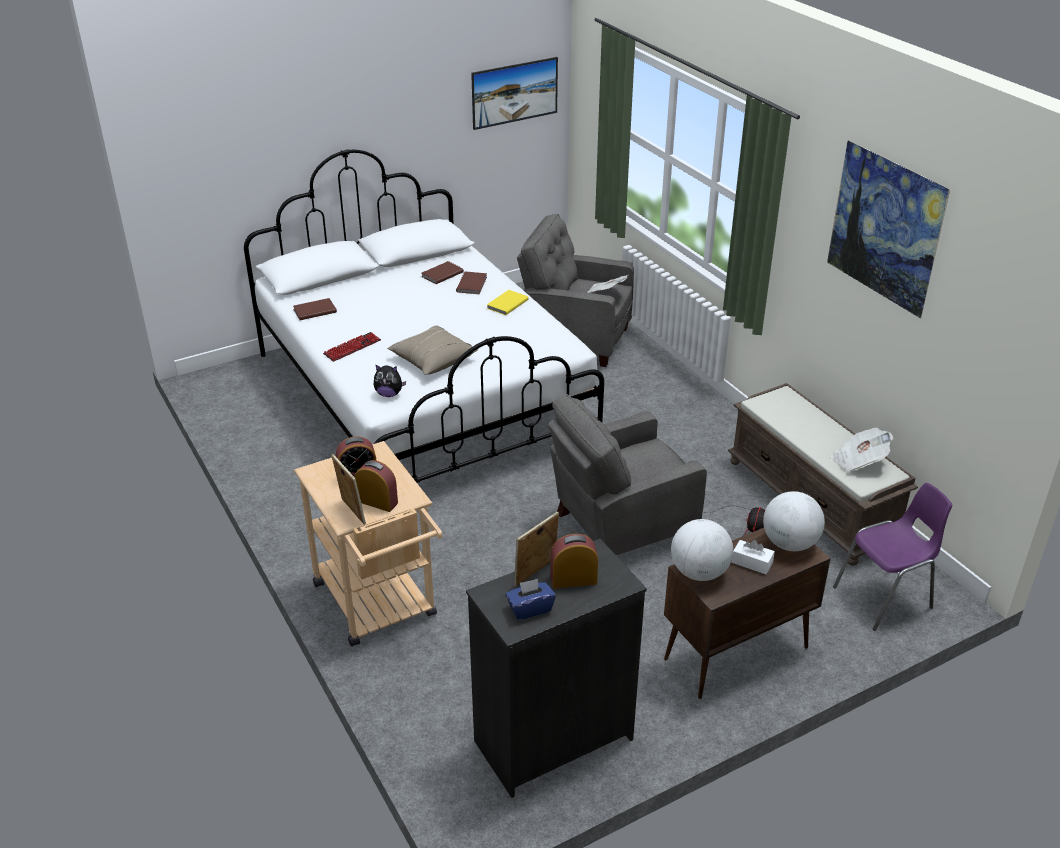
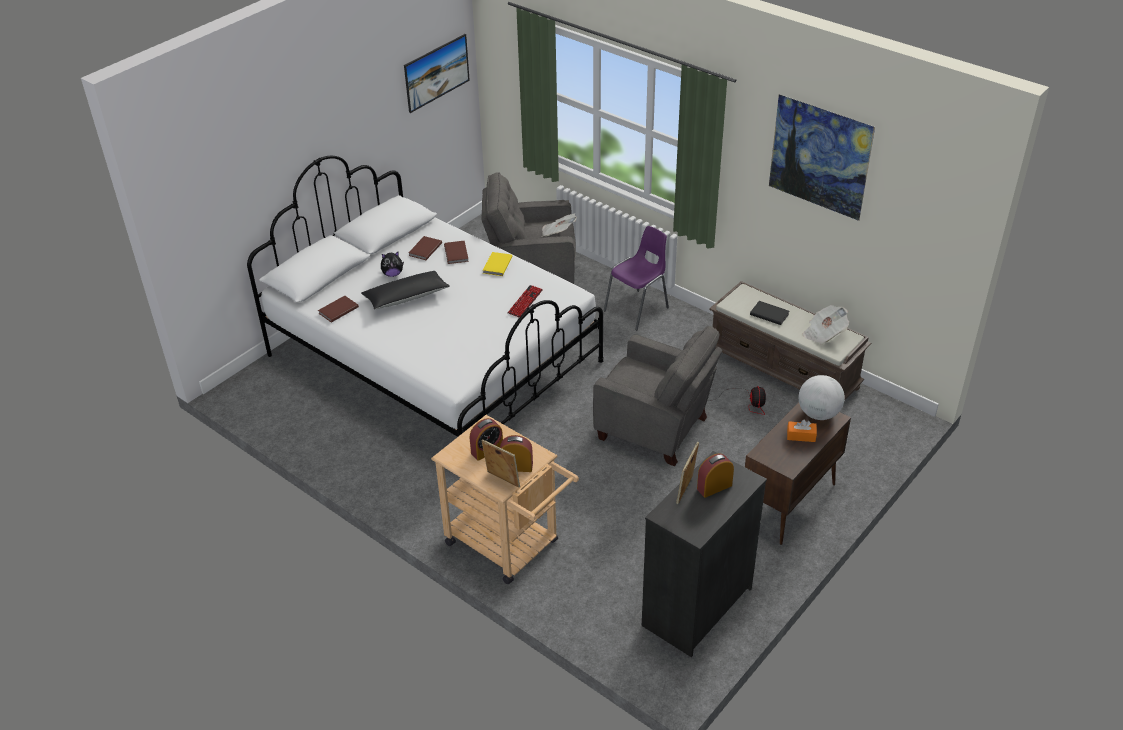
camera: 20 degrees left, 5 degrees up
(352, 347) = (394, 337): keyboard -> keyboard (525, 302)
(389, 394) = (453, 371): plush toy -> plush toy (392, 274)
(391, 314) = (406, 297): none -> black pillow
(433, 360) = (469, 331): beige pillow -> none
(530, 608) = (698, 517): blue tissue box -> none
(620, 527) = (655, 429): grey armchair -> grey armchair turned 105 degrees counterclockwise
(699, 572) = (769, 454): globe -> none
(752, 563) = (801, 436): white tissue box -> orange tissue box
(801, 424) = (769, 313): none -> black book
(885, 598) = (868, 431): purple chair -> purple chair (638, 309)

